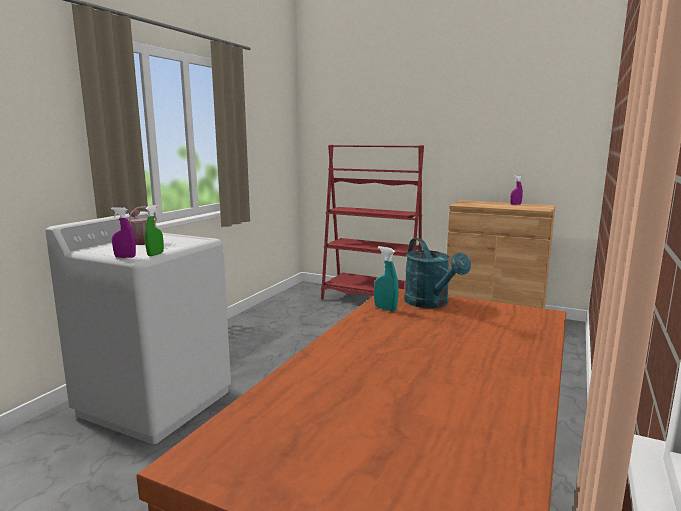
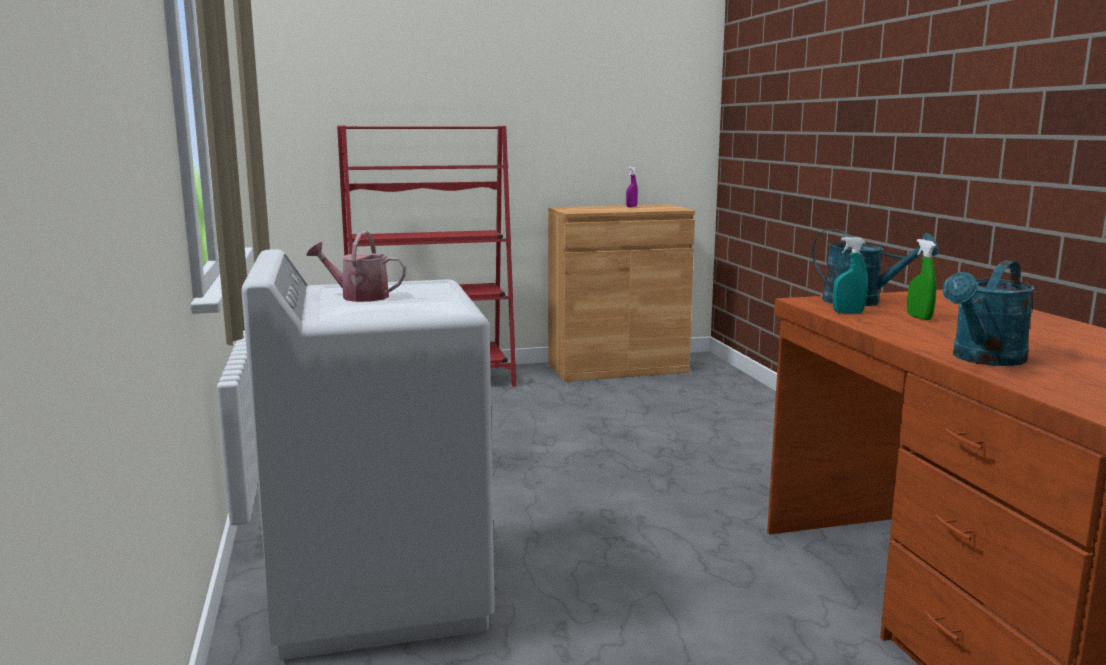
camera: 40 degrees left, 0 degrees up
(125, 257) = (441, 314): purple spray bottle -> none
(155, 254) = (467, 305): green spray bottle -> green spray bottle (919, 317)
(313, 376) = (983, 359): none -> turquoise watering can

